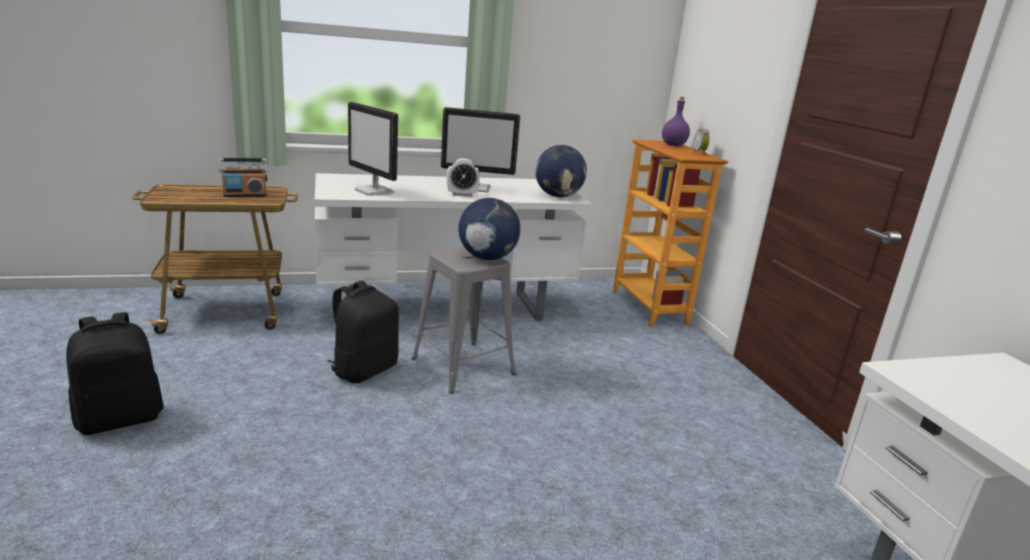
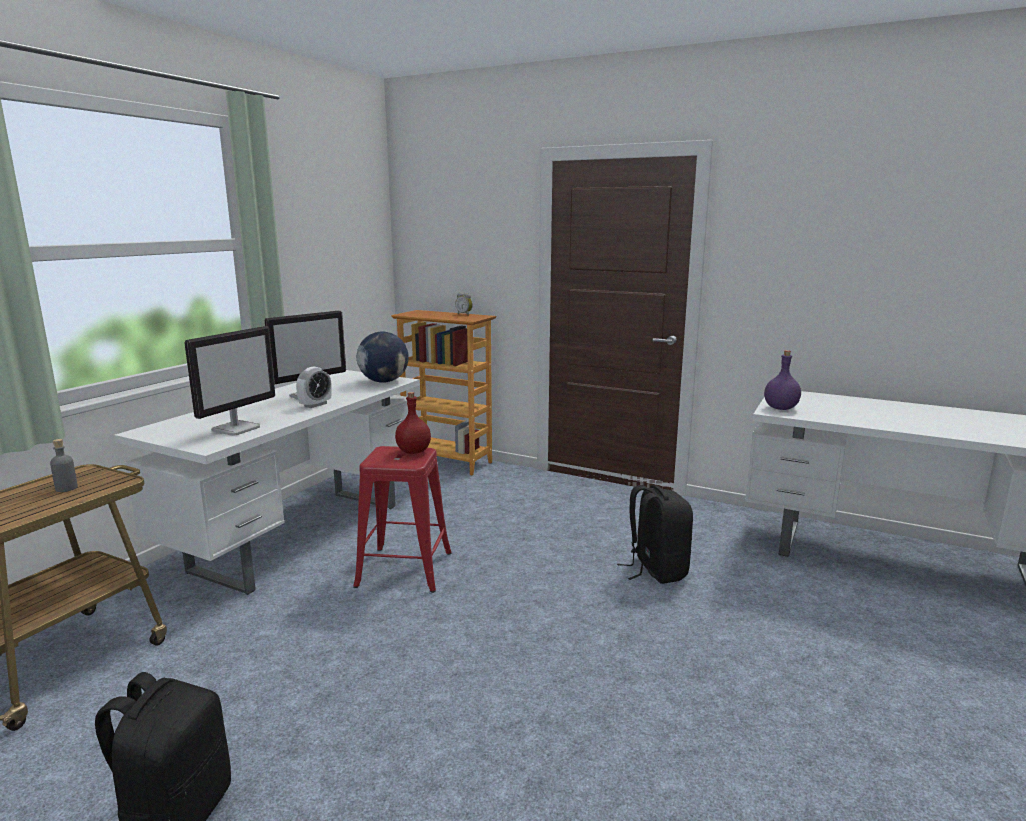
camera: 45 degrees left, 5 degrees down
(245, 195) = (66, 488): radio -> grey bottle
(364, 370) = (332, 618): black backpack -> black backpack (655, 570)
(374, 191) = (236, 429): monitor -> monitor turned 60 degrees counterclockwise
(463, 366) = (404, 569): grey stool -> red stool
(487, 258) = (413, 451): globe -> red bottle
(674, 145) = (431, 313): purple bottle -> purple bottle (781, 408)

